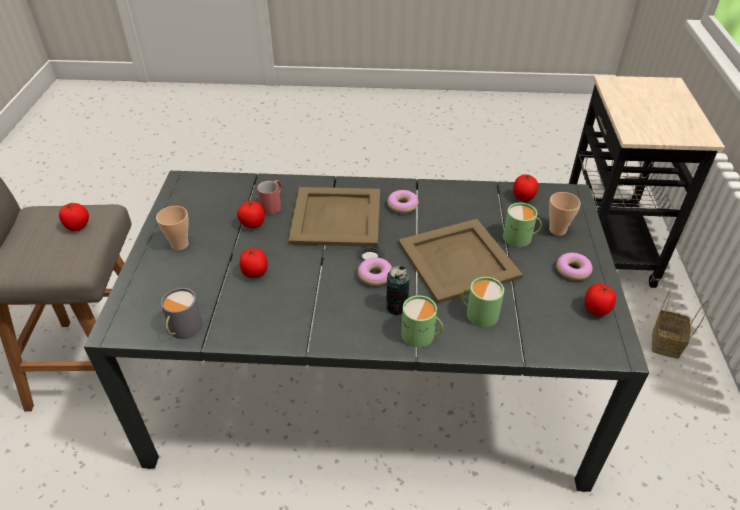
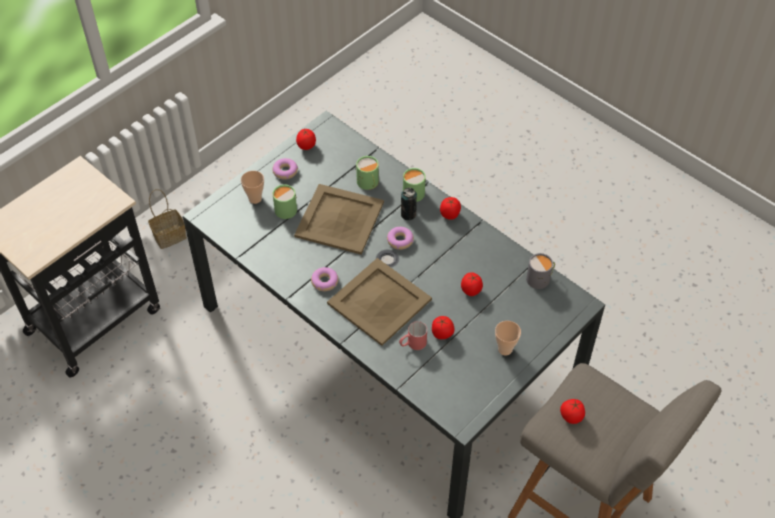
camera: 140 degrees left, 10 degrees up
(523, 198) = (240, 233): tomato -> tomato (450, 215)

